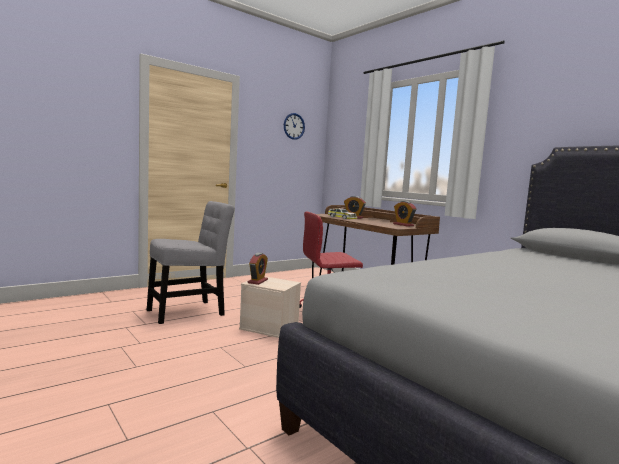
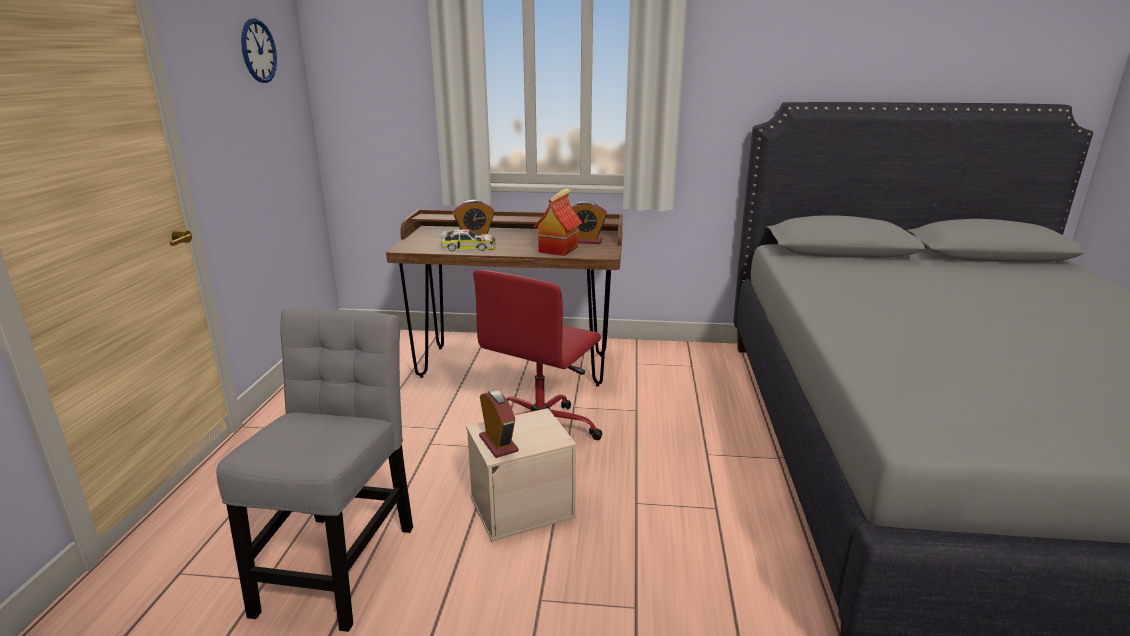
camera: 45 degrees left, 15 degrees up
(379, 223) = (558, 249): none -> toy house

